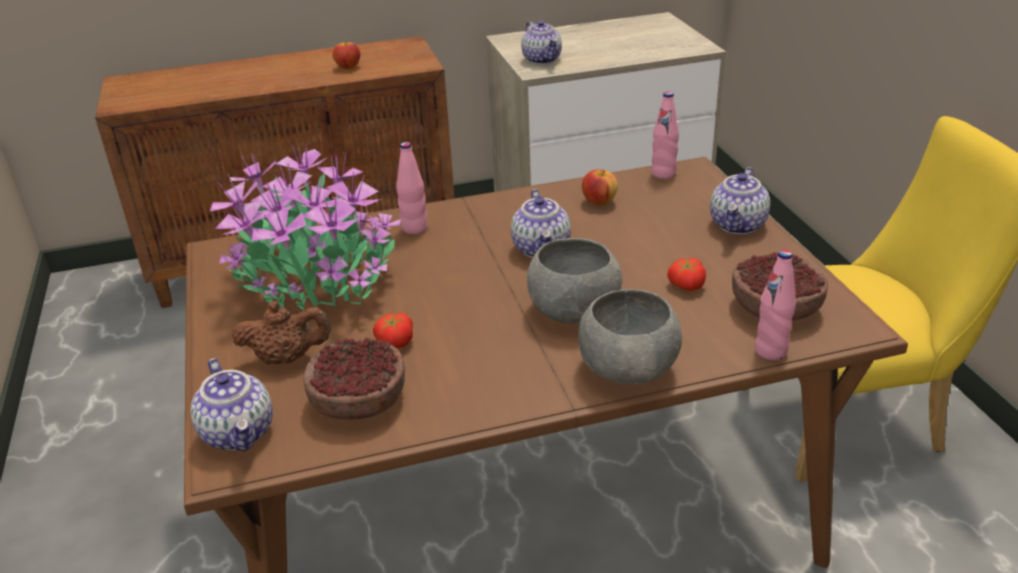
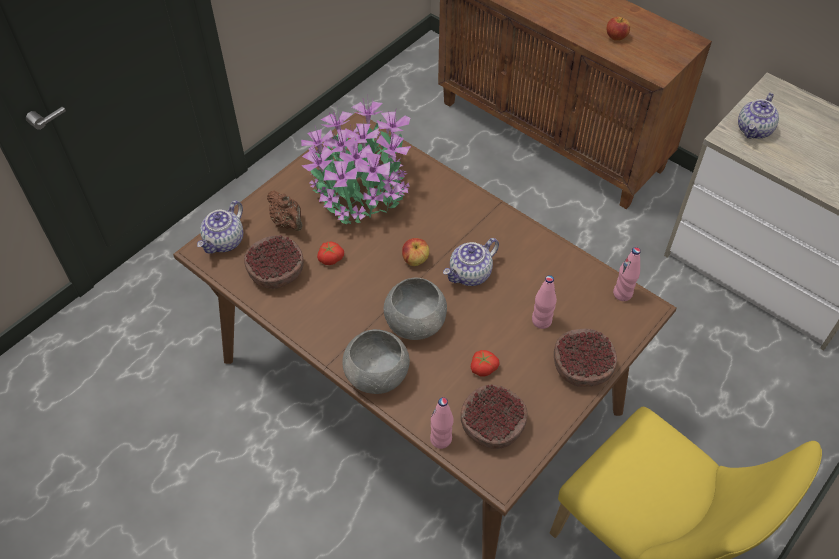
camera: 55 degrees right, 20 degrees up
(414, 228) = (446, 200): pink bottle -> pink bottle (541, 321)
(599, 202) = (552, 275): apple -> apple (415, 260)
(738, 225) = (582, 367): teapot -> bowl

